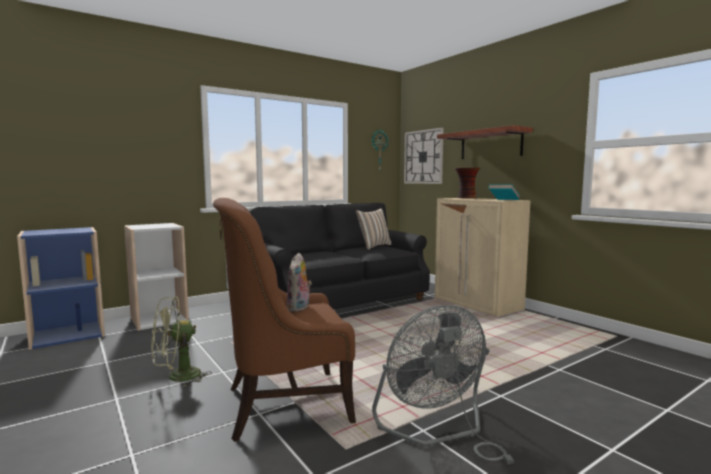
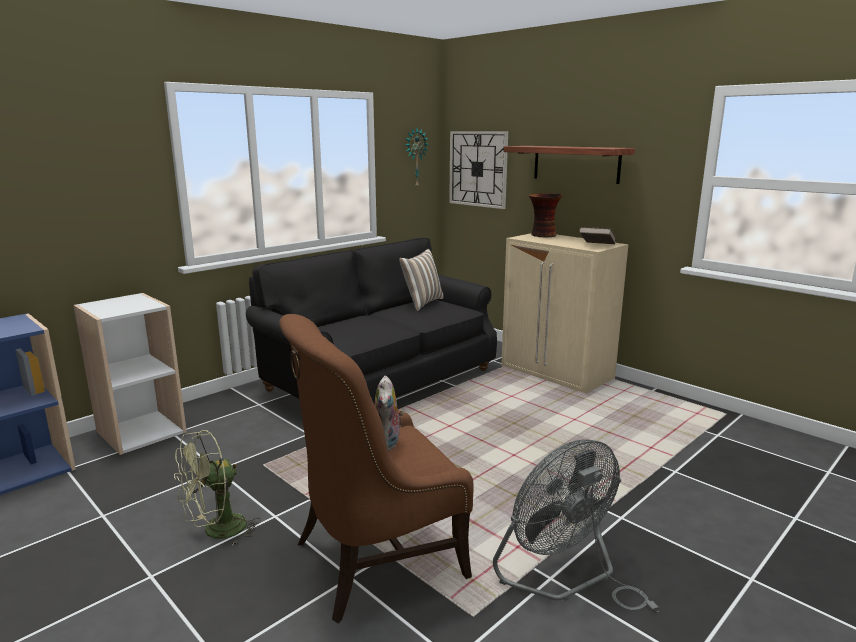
camera: 10 degrees left, 10 degrees up
(503, 200) = (596, 246): turquoise book -> brown book

